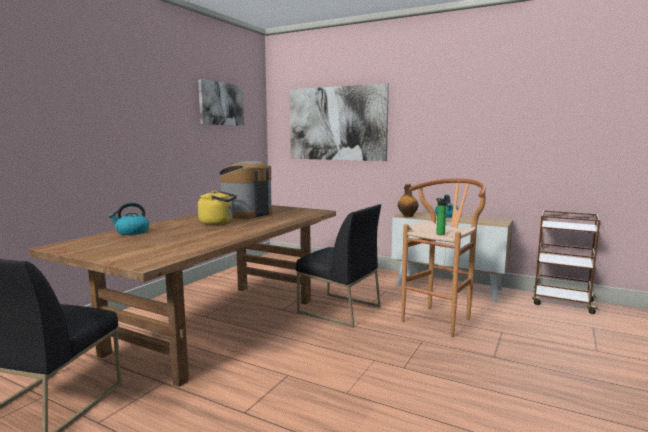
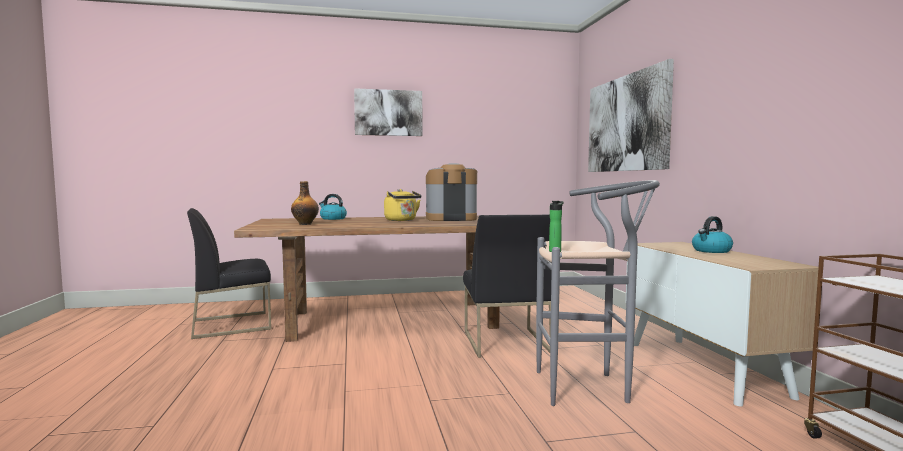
camera: 50 degrees right, 5 degrees down
(221, 104) = (502, 113): picture -> picture (388, 113)
(407, 216) = (650, 244): bottle -> bottle (305, 224)
(441, 319) = (590, 387): brown stool -> grey stool

